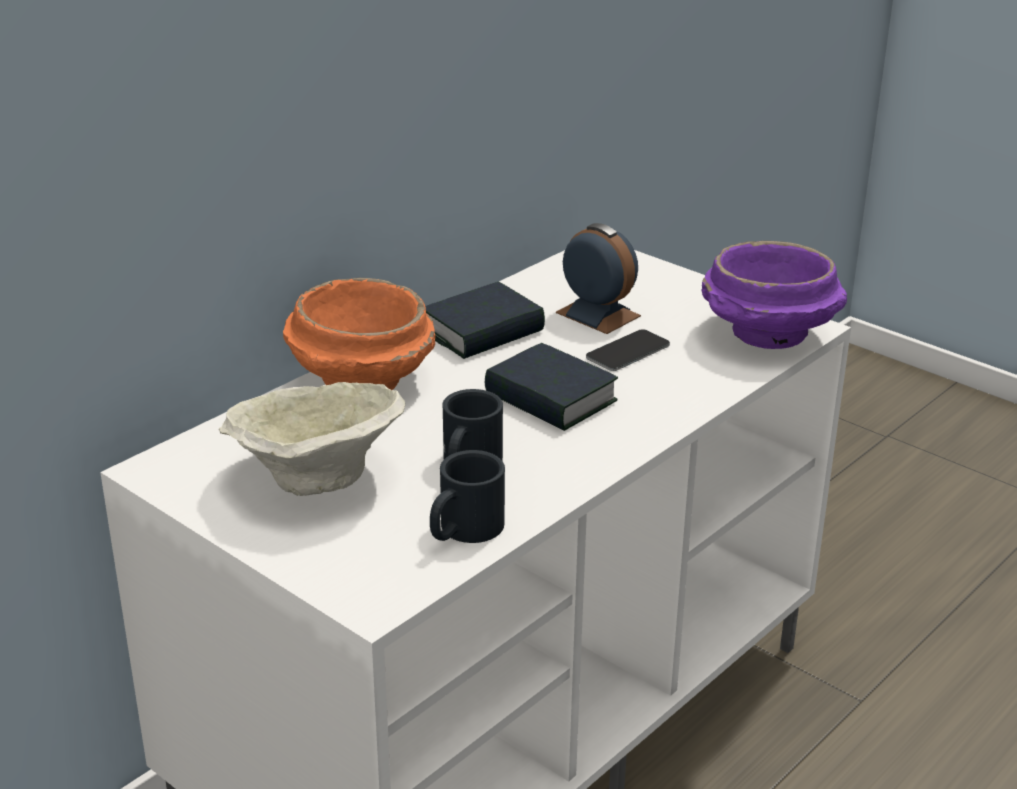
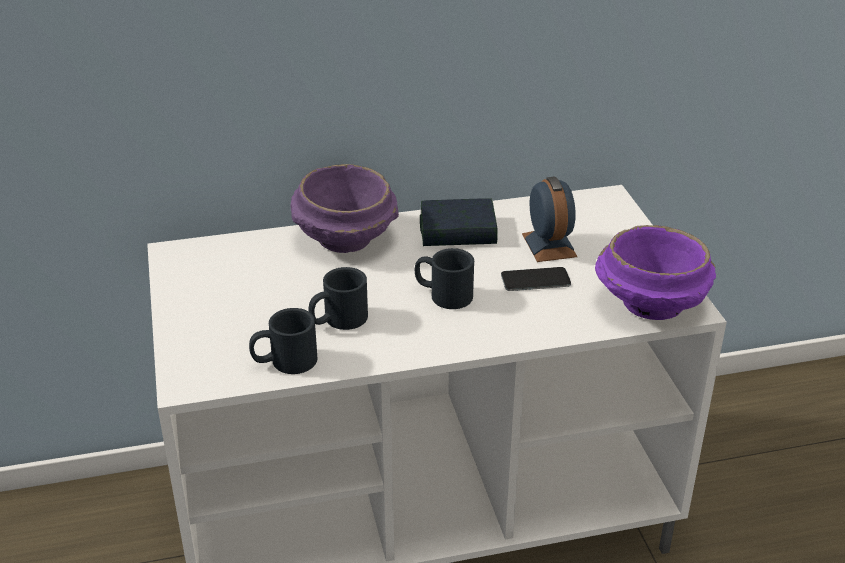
camera: 35 degrees right, 5 degrees up
(316, 479) = (246, 293): beige bowl -> none
(361, 380) = (345, 238): orange bowl -> purple bowl
(550, 398) = (443, 294): book -> black mug

